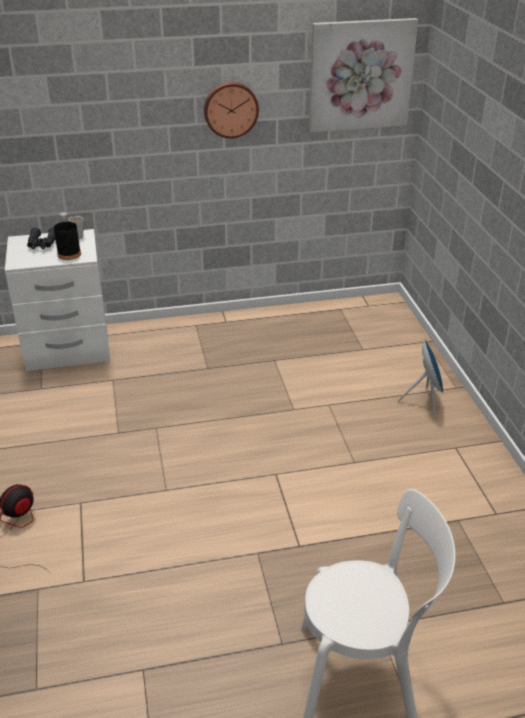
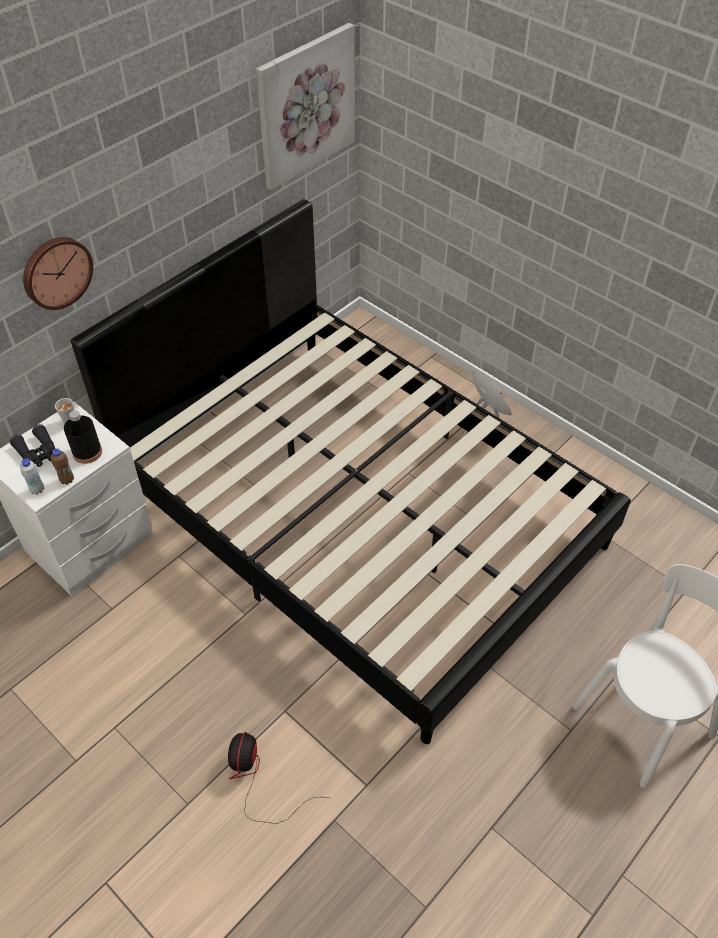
camera: 35 degrees left, 15 degrees up
(19, 261) = (37, 490): none -> white bottle
(40, 263) = (67, 480): none -> brown bottle
(230, 109) = (188, 200): wall clock -> wall clock (56, 272)
(263, 412) = (359, 513): none -> black bed

